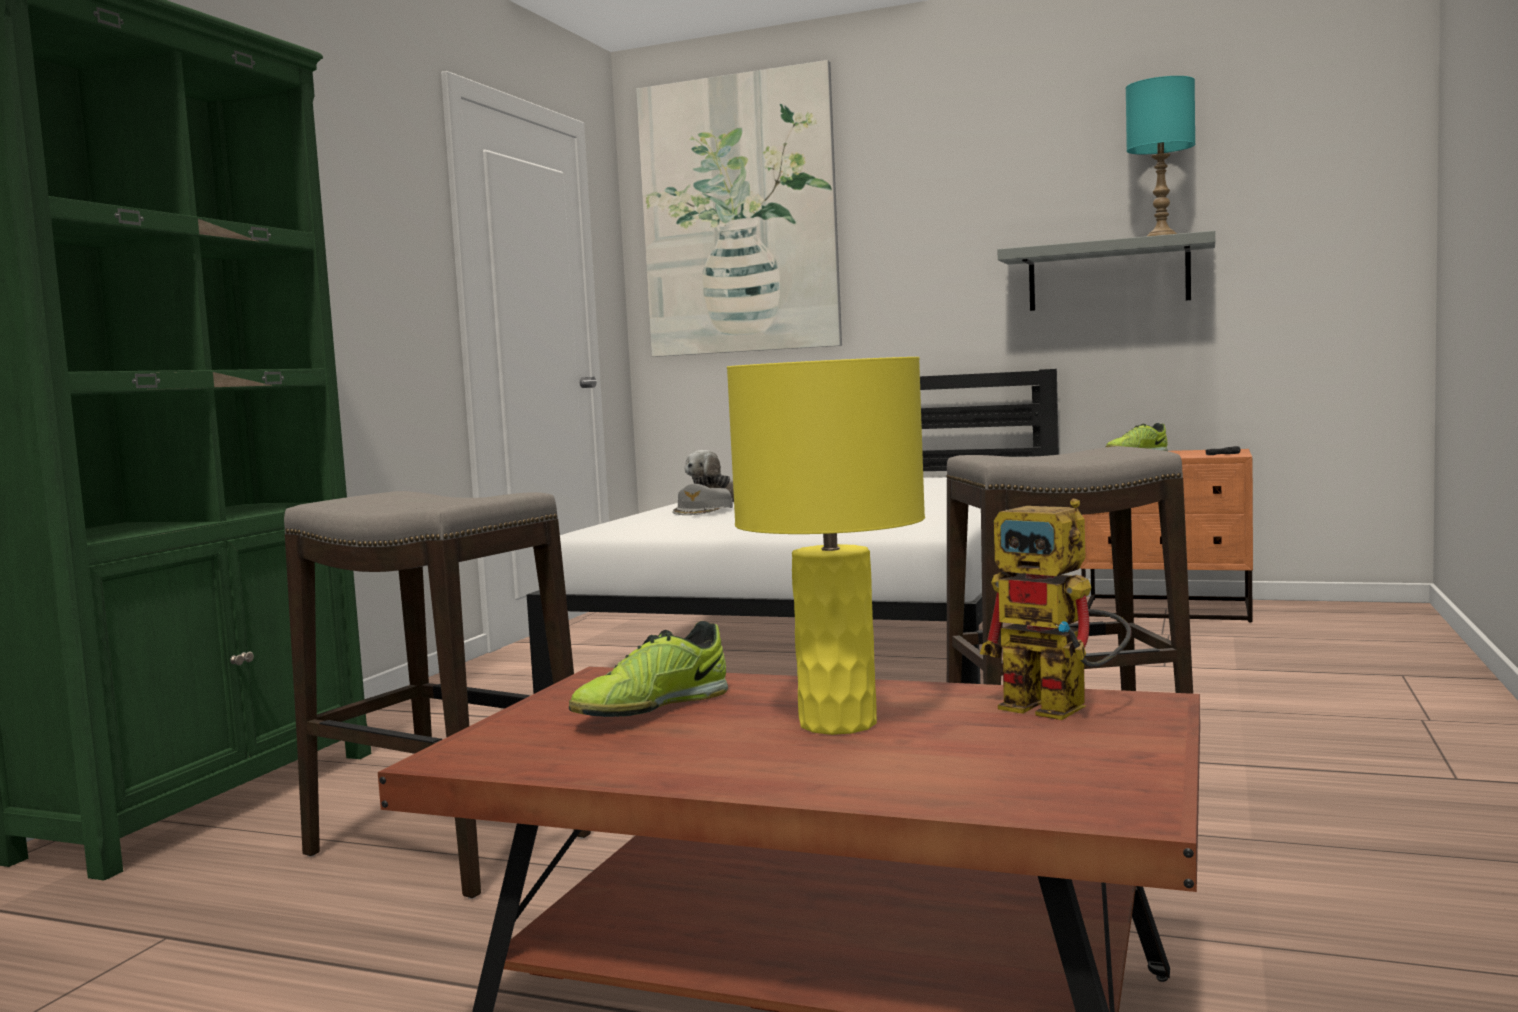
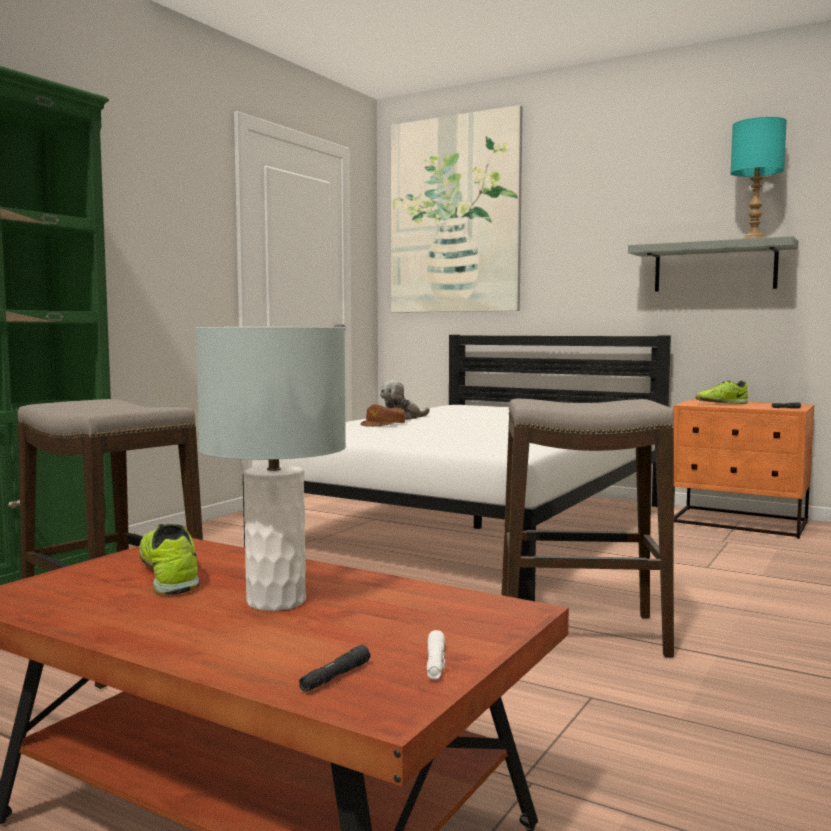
camera: 10 degrees right, 0 degrees up
(651, 709) = (170, 574): shoe -> shoe turned 105 degrees clockwise
(703, 510) = (383, 423): grey cap -> brown cap
(836, 723) = (275, 601): yellow table lamp -> grey table lamp
(1027, 789) = (335, 677): none -> black flashlight
(1063, 709) = (449, 608): toy robot -> none
(1124, 763) = (435, 663): none -> white flashlight

